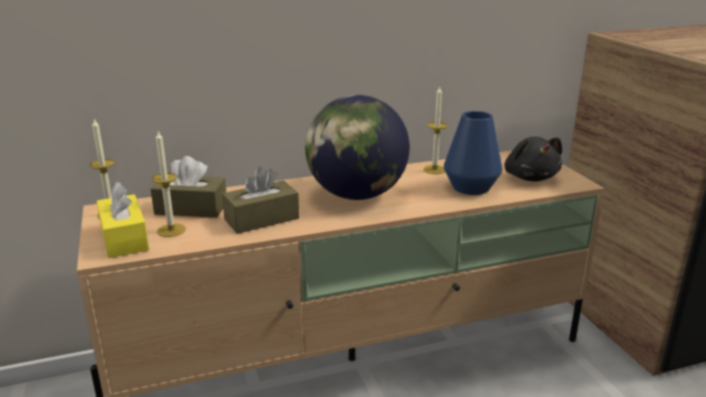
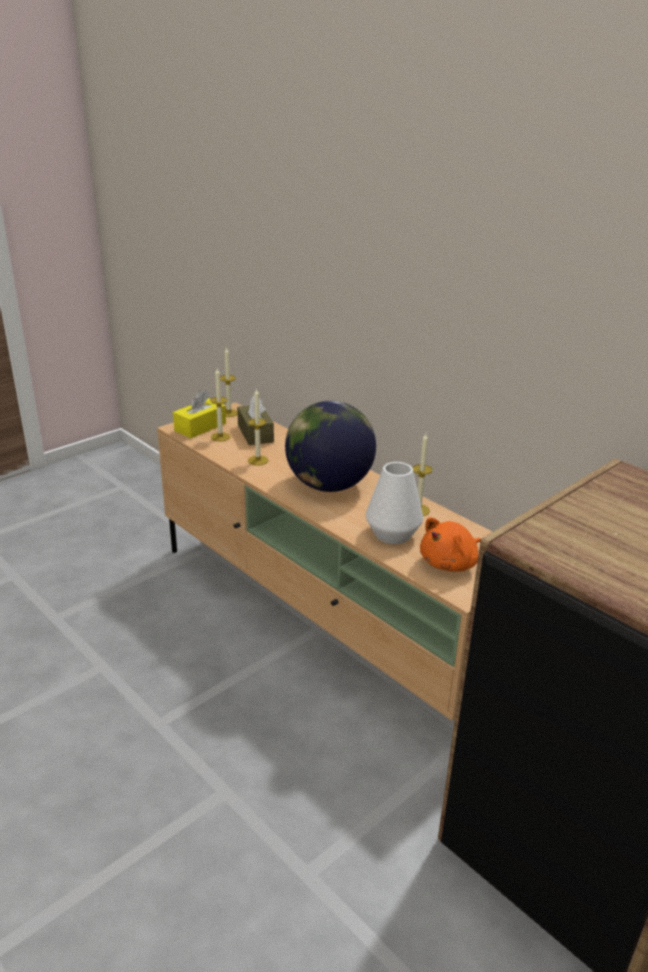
camera: 65 degrees right, 5 degrees up
(262, 219) = (258, 460): brown tissue box -> candle
(471, 187) = (392, 534): blue vase -> white vase
(530, 177) = (450, 563): black plush toy -> orange plush toy

